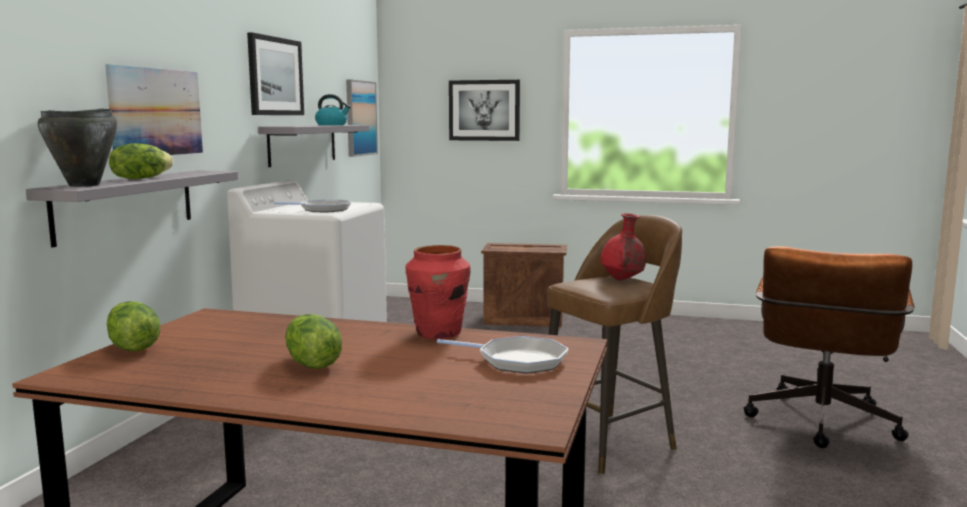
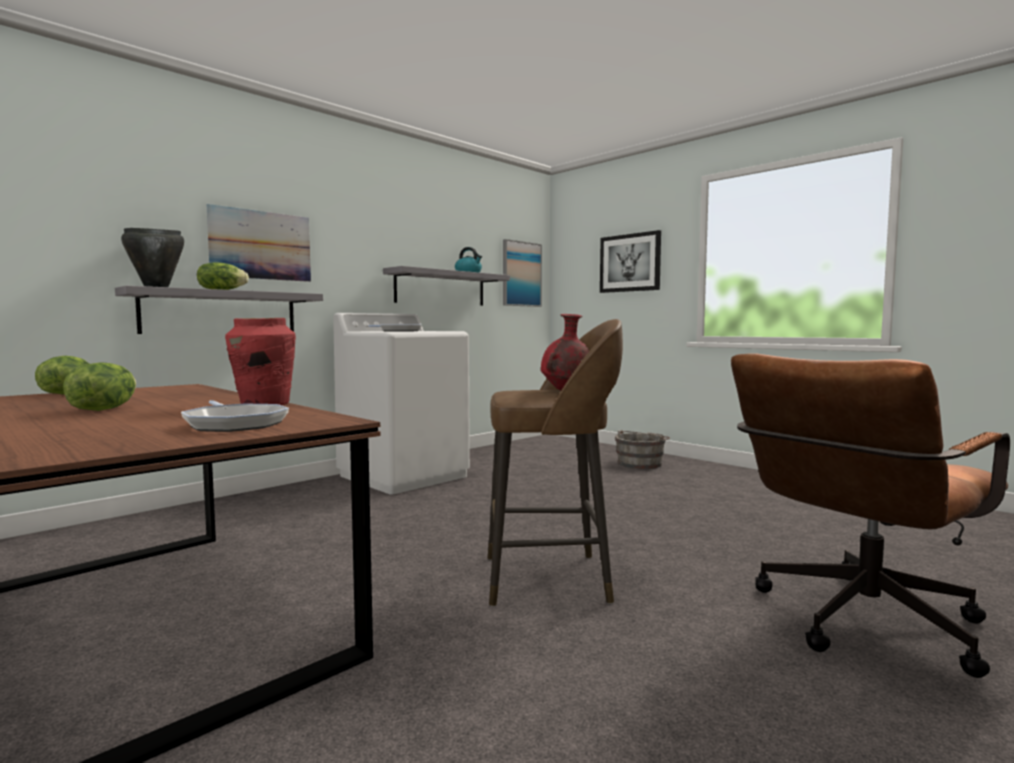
camera: 30 degrees right, 5 degrees down
(275, 76) = (407, 229): picture -> none
(523, 319) = (641, 463): crate -> grey bucket

